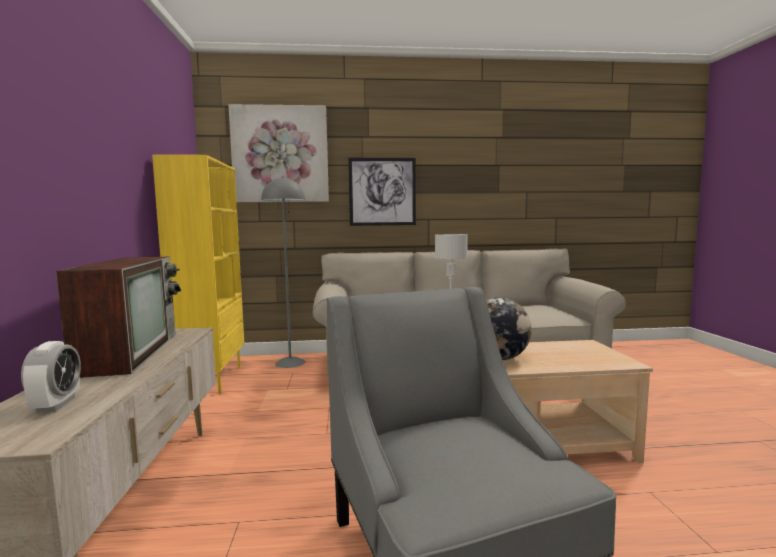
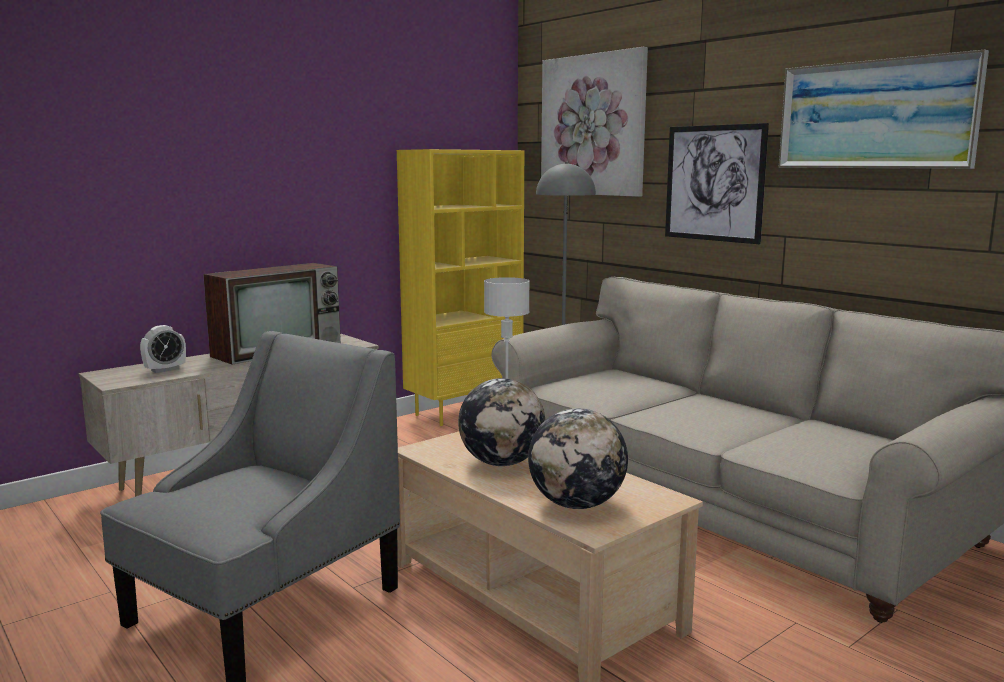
camera: 55 degrees right, 5 degrees up
(473, 156) = (875, 115): none -> picture
(584, 358) = (577, 504): none -> globe

